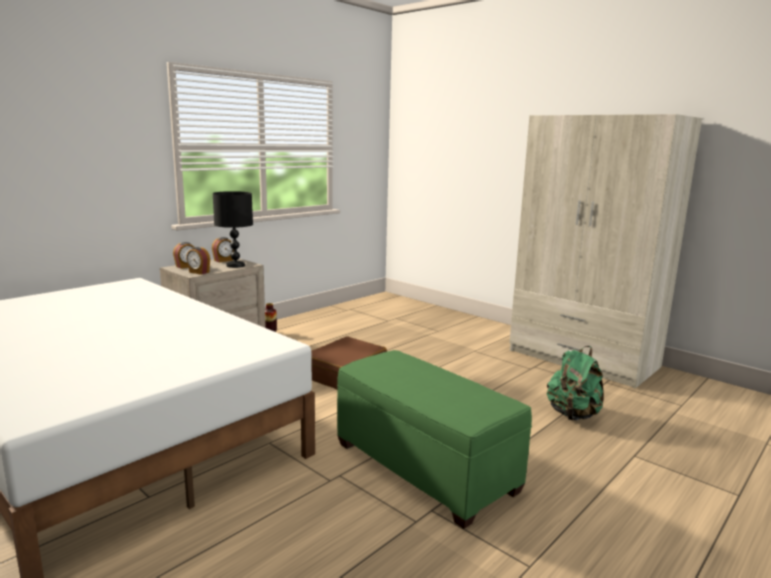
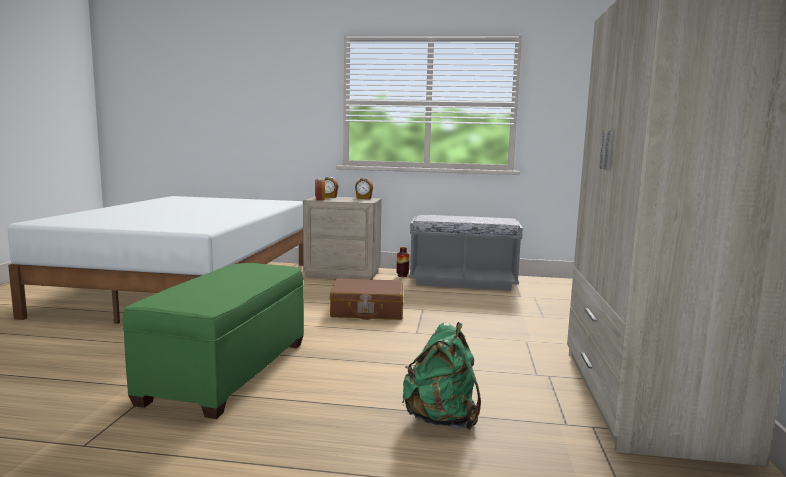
camera: 55 degrees right, 5 degrees down
(235, 265) = (355, 200): black table lamp -> none
(326, 322) = (462, 282): none -> grey bench

